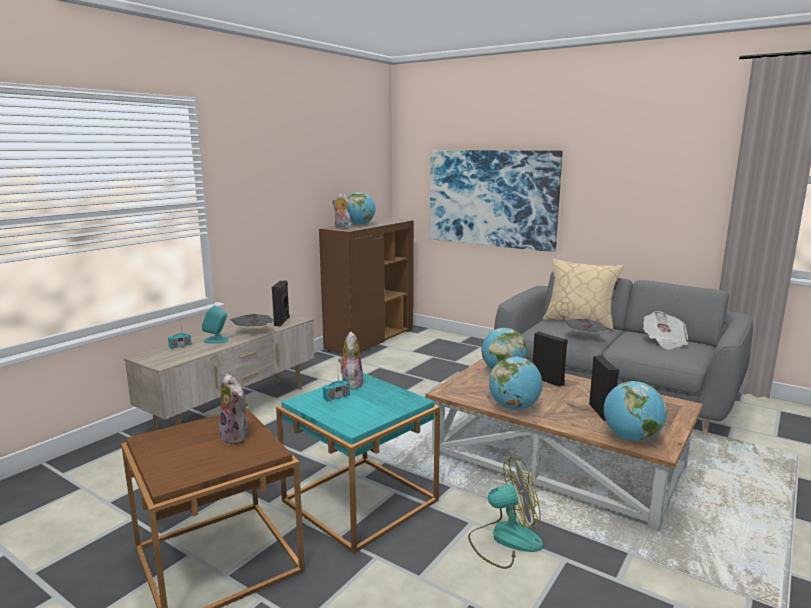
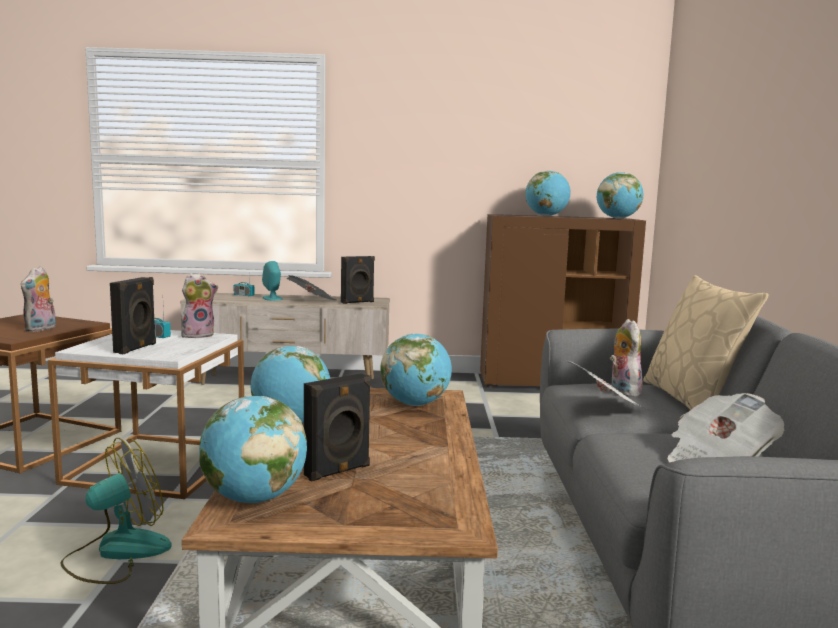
camera: 55 degrees right, 5 degrees down
(341, 228) = (509, 215): plush toy -> plush toy (622, 391)
(360, 500) = (157, 465): turquoise side table -> white side table
(396, 220) = (617, 218): none -> globe
(491, 198) = (729, 182): picture -> none
(505, 539) = (117, 553): fan -> fan turned 90 degrees counterclockwise
(548, 380) = (422, 428): black speaker -> black speaker (136, 348)

